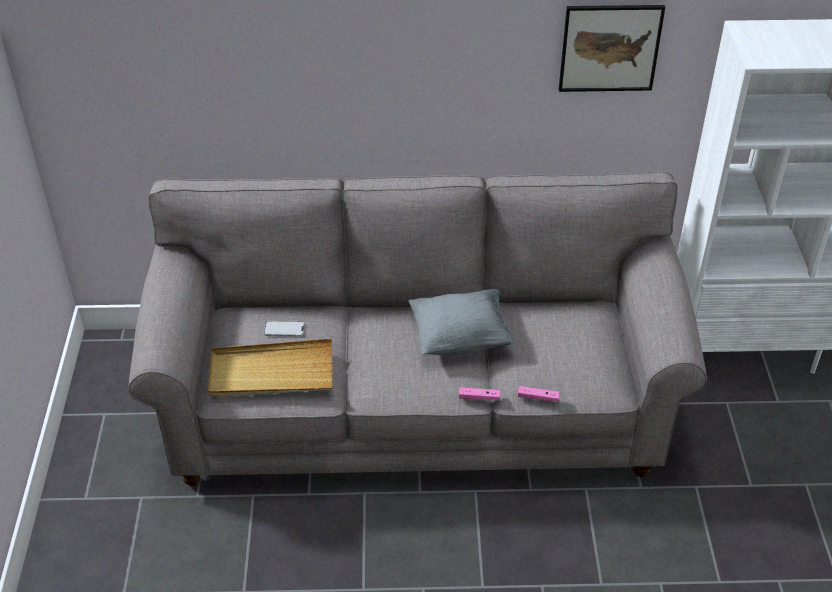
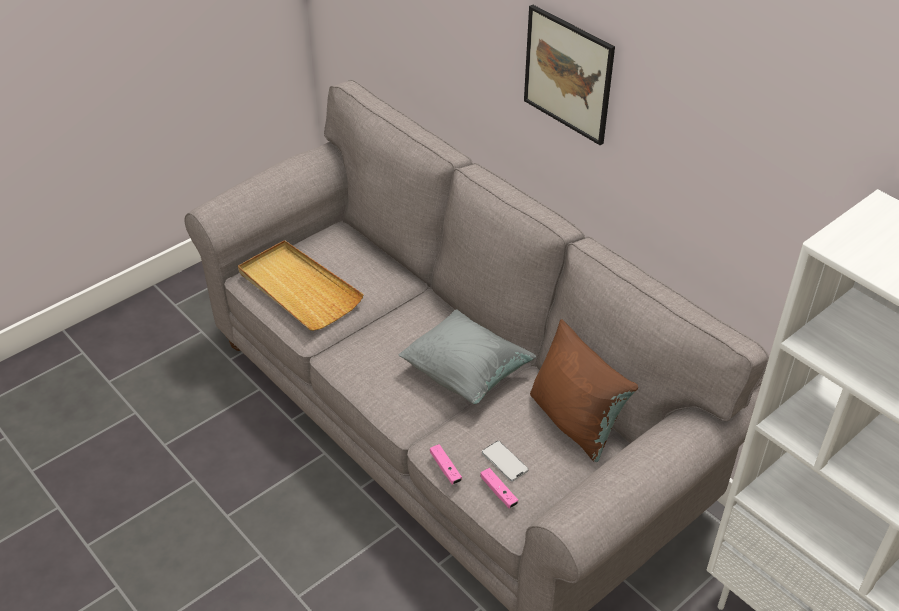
camera: 50 degrees right, 0 degrees up
(284, 329) = (353, 266): phone -> phone (504, 461)
(479, 397) = (406, 428): pink game controller -> pink game controller (498, 492)
(562, 312) = (575, 422): none -> brown pillow
(610, 48) = (752, 158): picture -> picture (568, 74)

